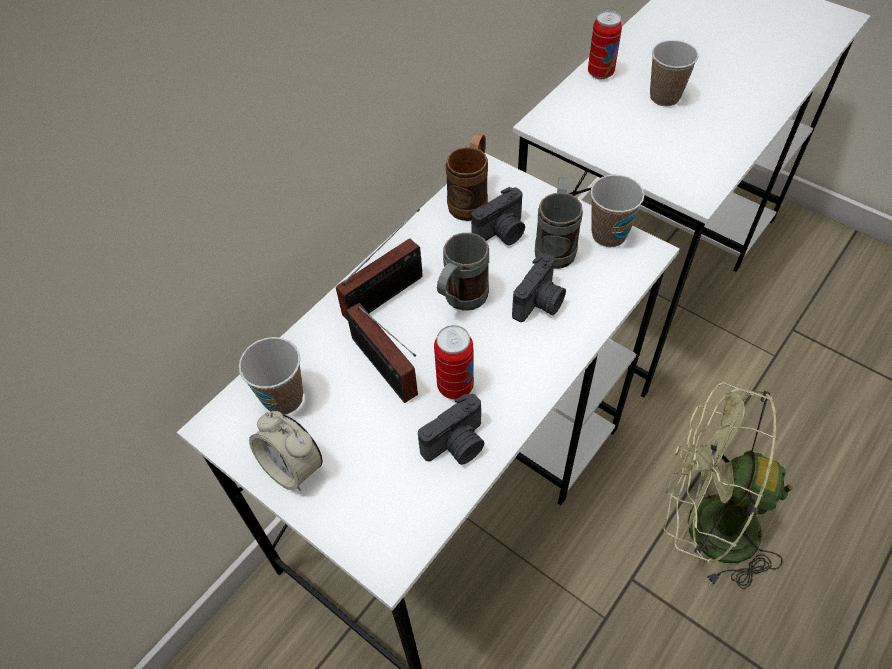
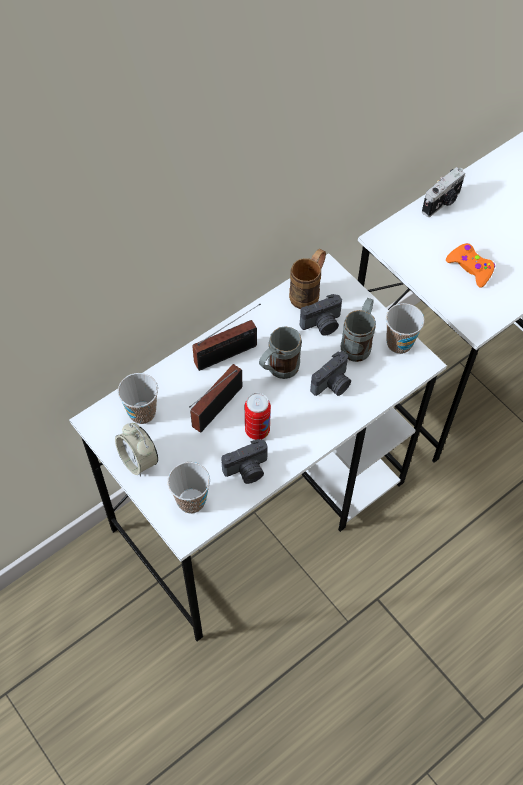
camera: 10 degrees right, 5 degrees up
(386, 371) = (214, 409): radio -> radio turned 60 degrees clockwise
(600, 73) = (442, 203): can -> camera
(662, 133) = (470, 268): none -> orange game controller
(664, 97) = (484, 236): cup -> cup (191, 501)
(705, 527) = (447, 574): green fan -> none

